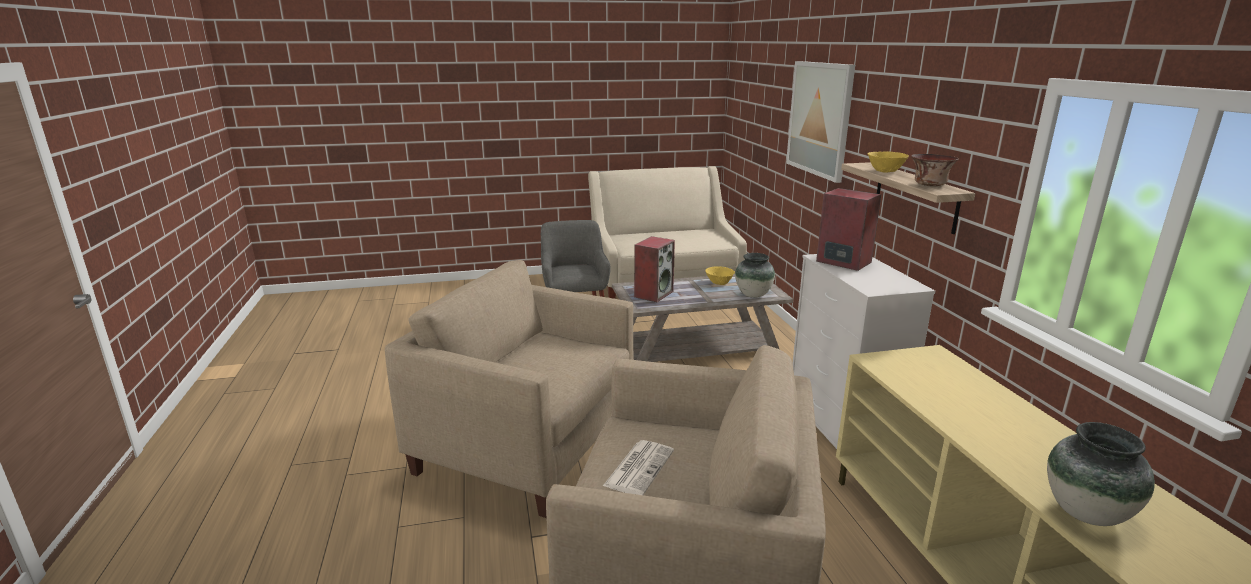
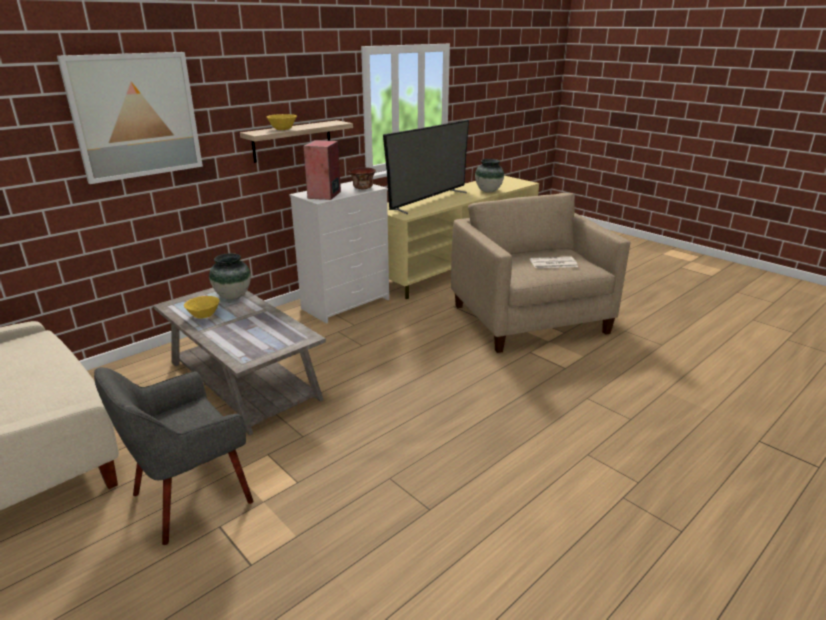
camera: 120 degrees left, 5 degrees up
(527, 445) = (491, 407): beige armchair -> none
(653, 294) = (260, 339): speaker -> none
(929, 185) = (325, 124): bowl -> bowl (363, 188)
(979, 404) = (428, 201): none -> television

